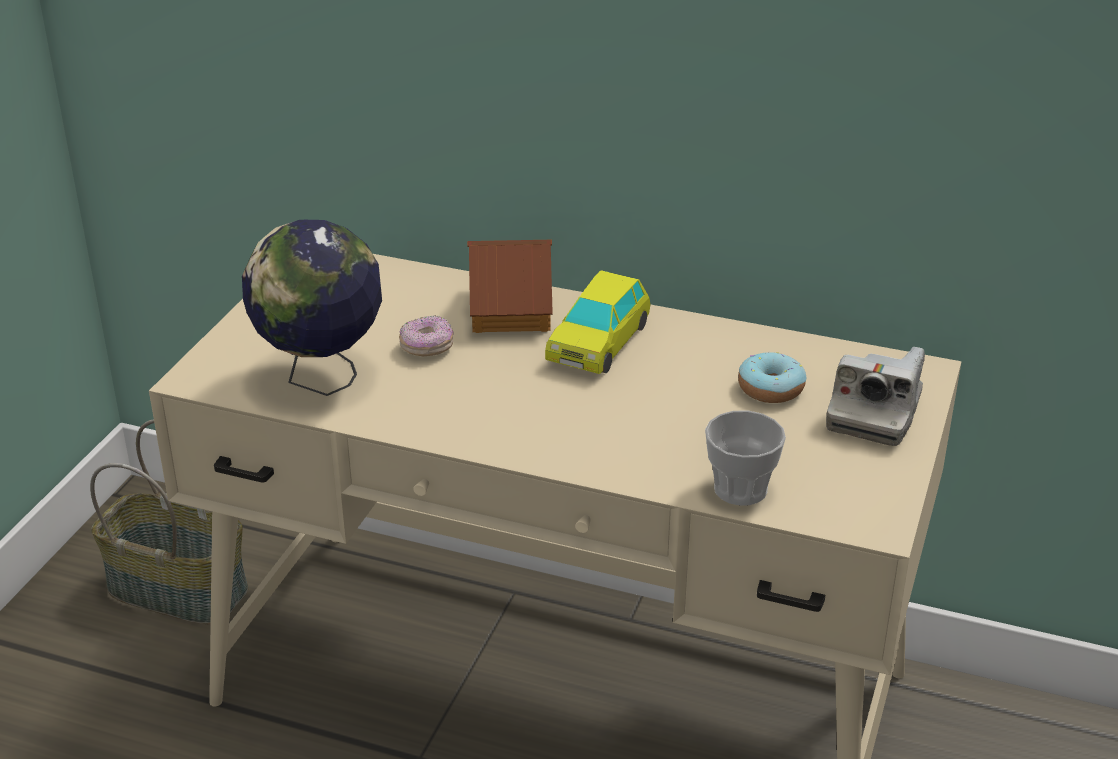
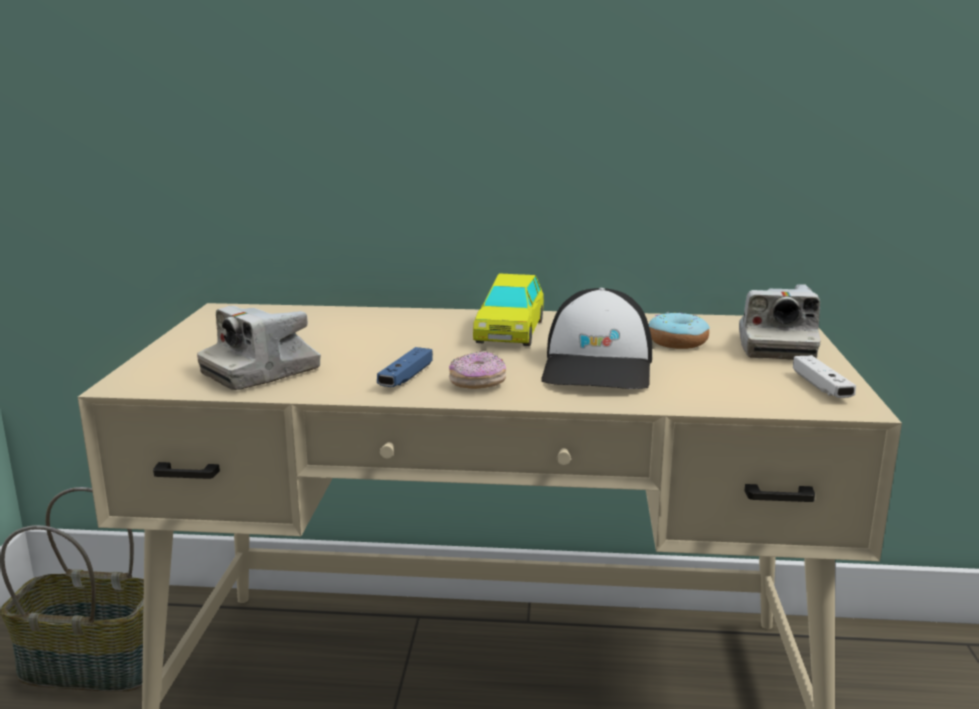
camera: 15 degrees left, 15 degrees down
(321, 378) = (261, 372): globe -> camera
(427, 348) = (356, 347): donut -> donut (477, 384)
(456, 408) = (406, 377): none -> blue game controller
(509, 310) = (417, 322): toy house -> none
(658, 421) = (599, 367): none -> cap
(740, 489) = (710, 398): cup -> none
(869, 490) = (821, 387): none -> white game controller

